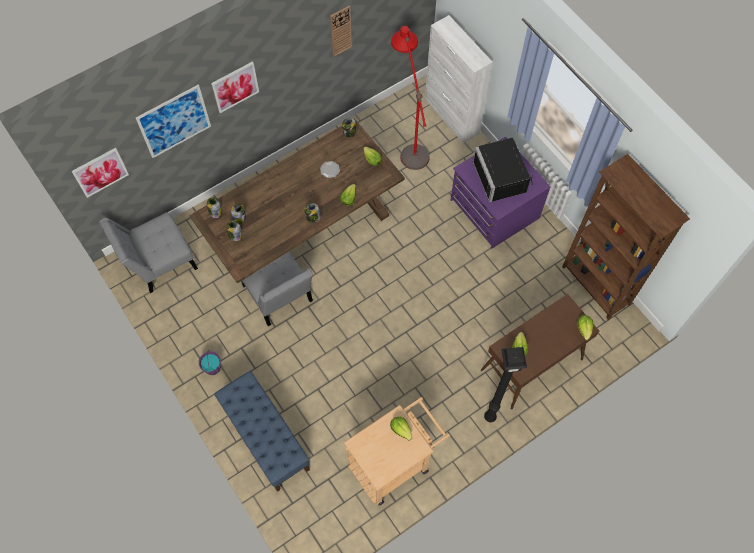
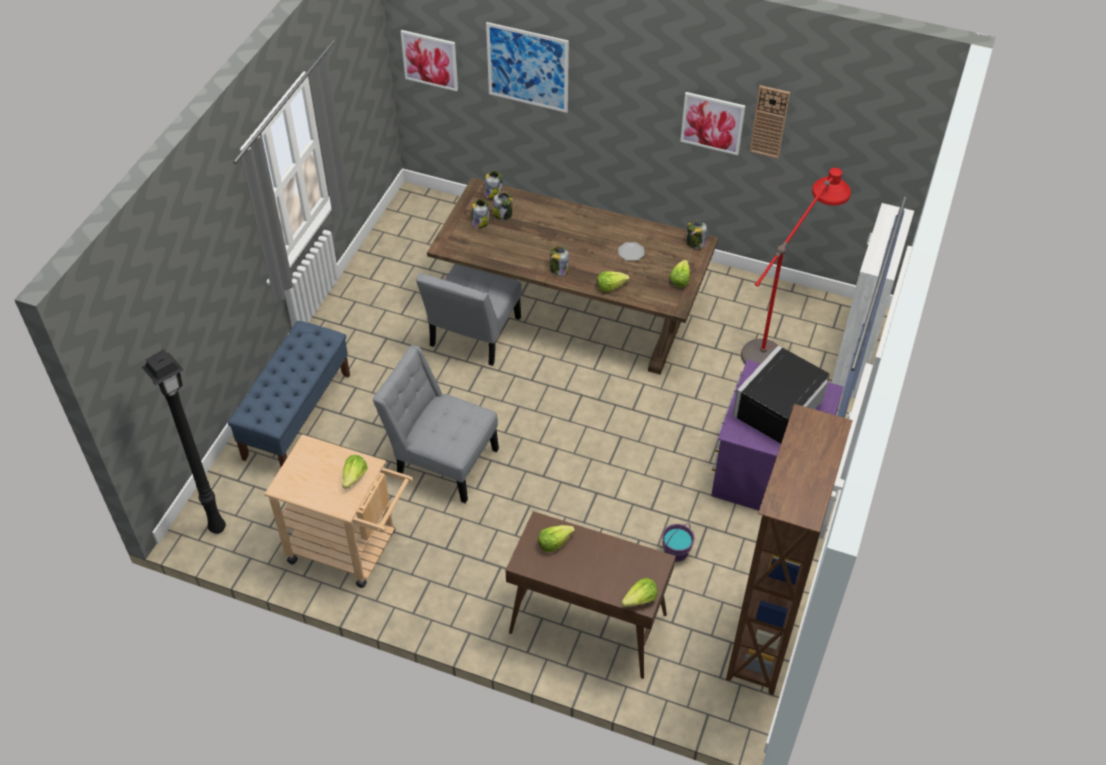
camera: 55 degrees right, 15 degrees down
(159, 263) = (429, 222): grey chair -> grey chair (442, 460)
(212, 367) = (345, 328): purple bucket -> purple bucket (676, 551)
(235, 87) = (611, 83): picture -> picture (712, 123)
(489, 418) = (479, 615): black floor lamp -> black floor lamp (216, 528)

